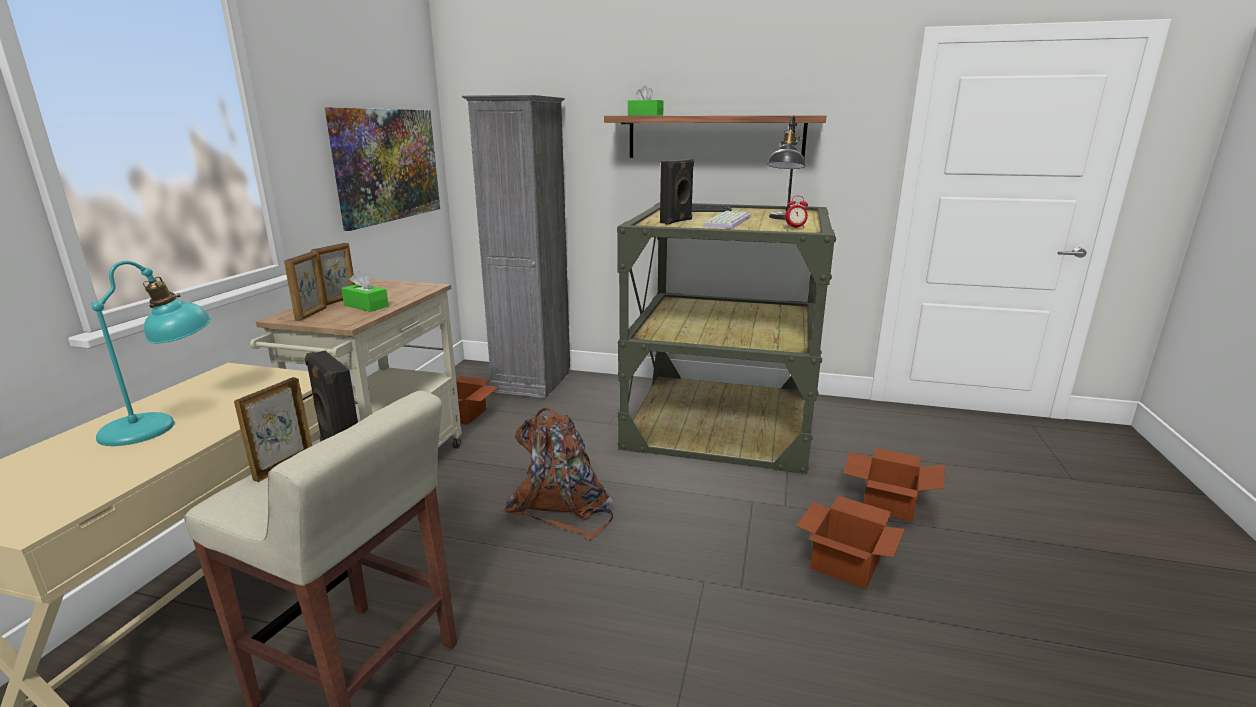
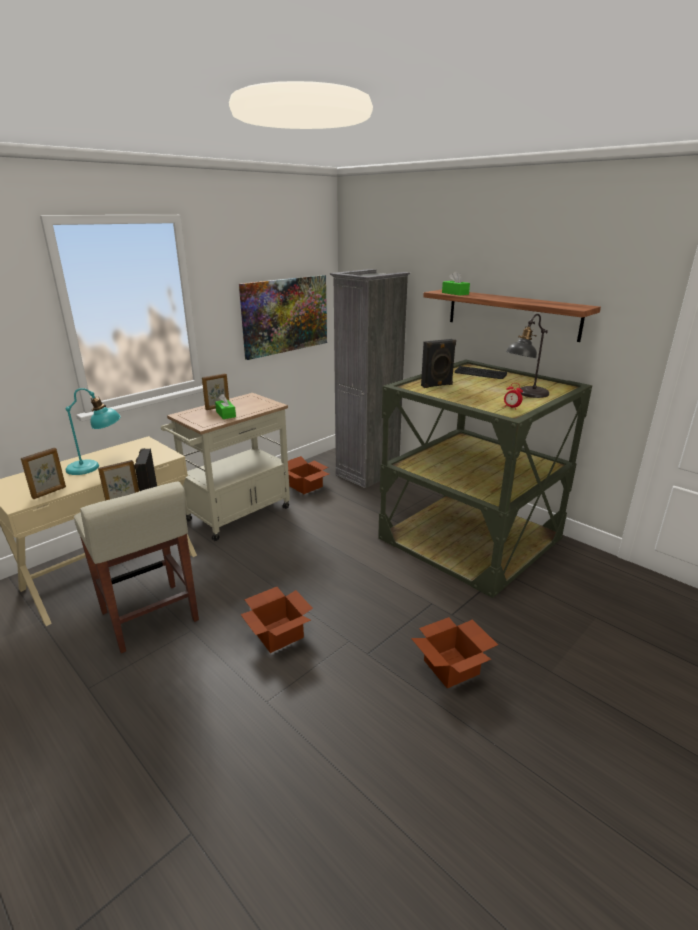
camera: 30 degrees right, 5 degrees up
(312, 314) = (195, 415): picture frame -> picture frame (49, 492)
(563, 506) = (311, 565): brown backpack -> none
(729, 222) = (474, 392): keyboard -> none
(887, 502) = (532, 640): cardboard box -> cardboard box (278, 633)

